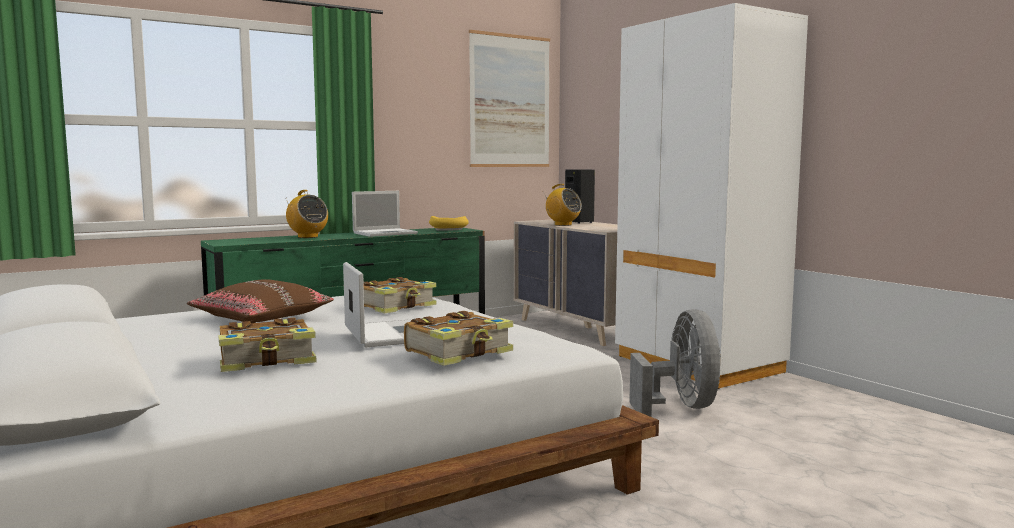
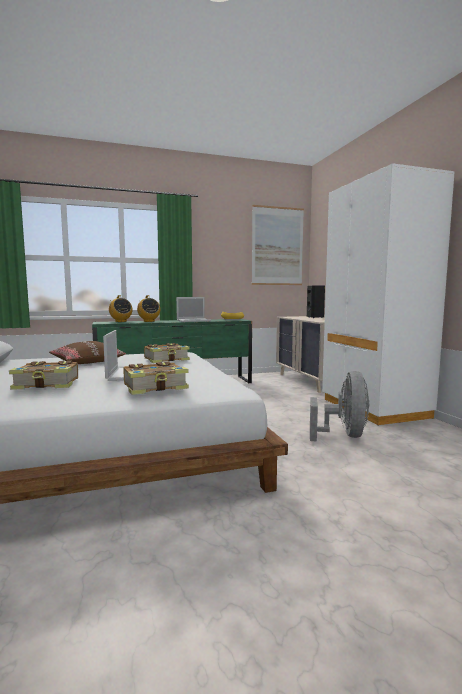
camera: 15 degrees right, 0 degrees up
(562, 225) = (301, 318): radio -> radio (121, 321)

